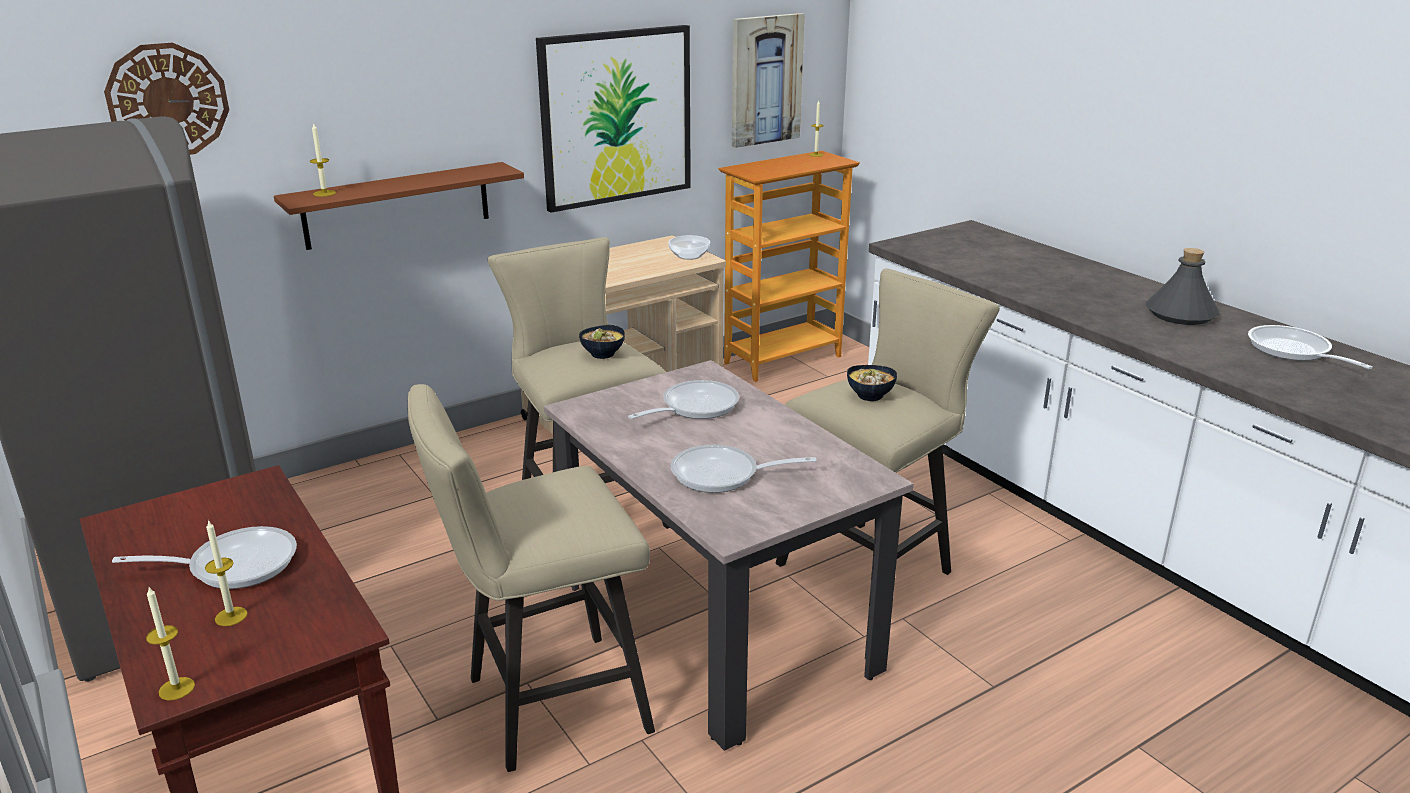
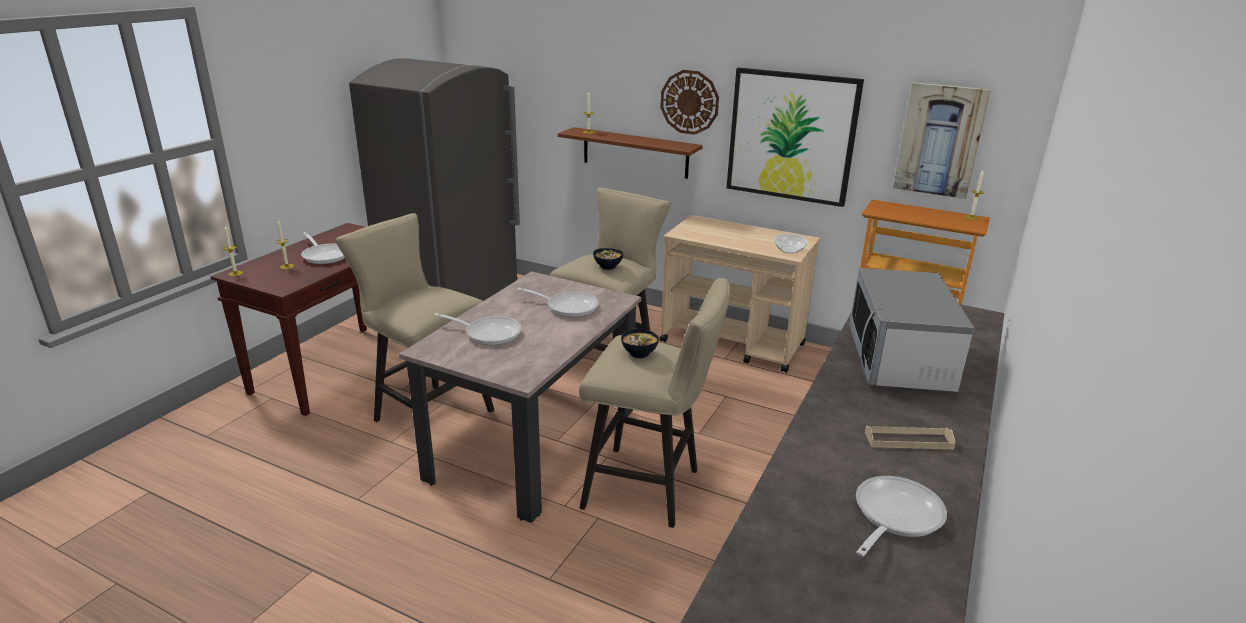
camera: 60 degrees right, 0 degrees up
(168, 100) = (535, 64): wall clock -> wall clock (689, 102)
(723, 475) = (489, 333): frying pan -> frying pan turned 135 degrees clockwise
(1039, 277) = (899, 361): none -> microwave
(1180, 314) = (908, 440): grey bottle -> beige tray

